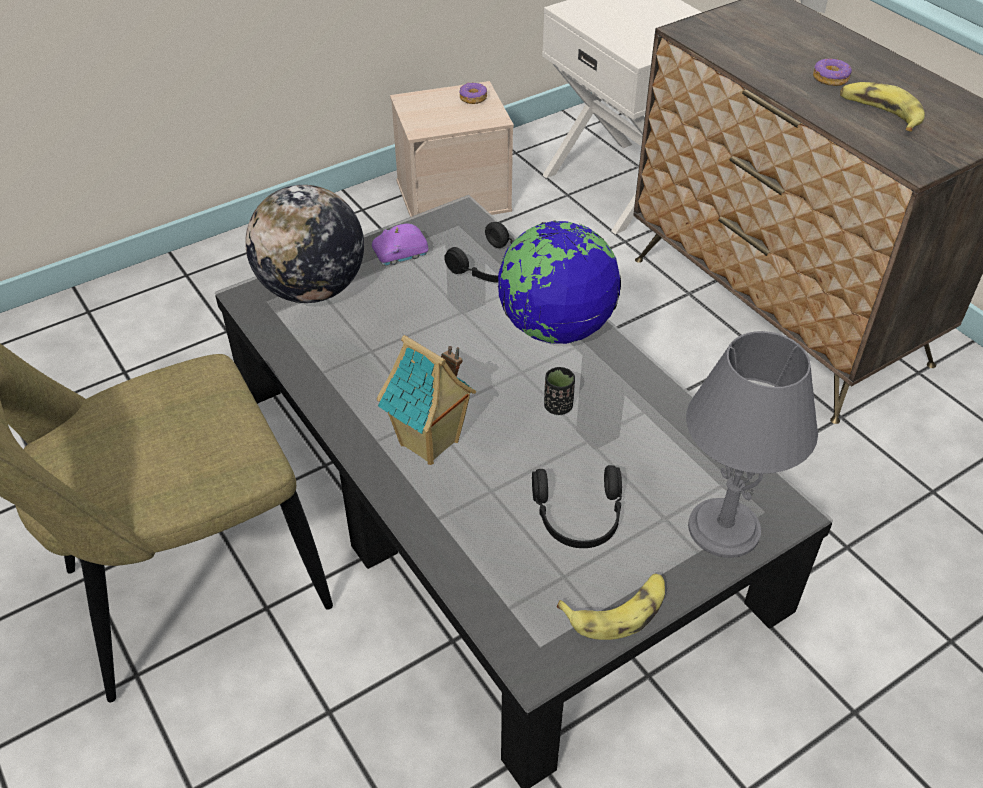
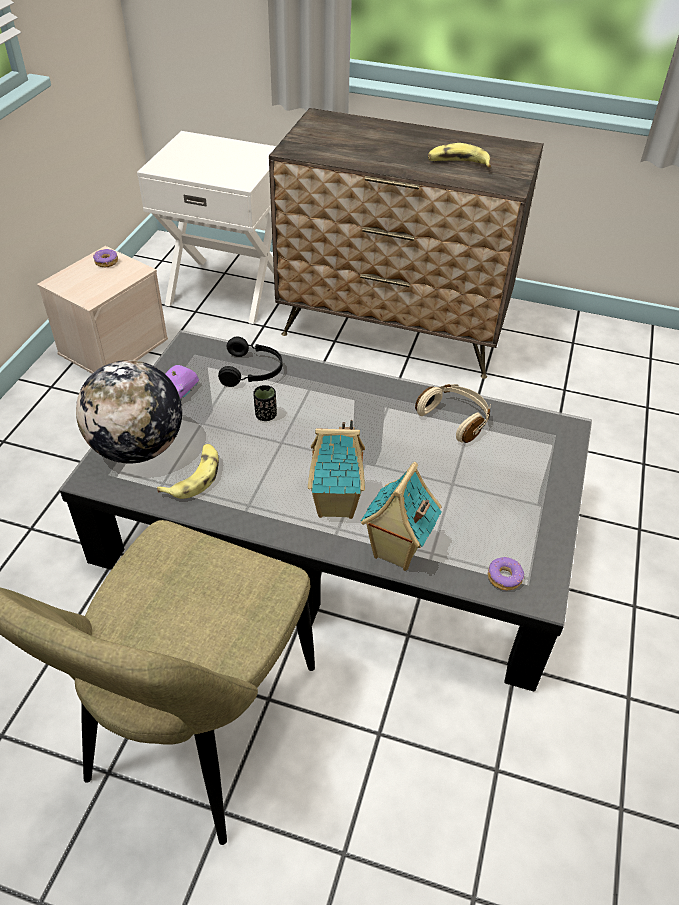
camera: 40 degrees left, 0 degrees up
(435, 523) = (395, 552): none -> toy house
(555, 328) = (334, 390): globe -> none
(558, 406) = (388, 437): black cup -> black cup (266, 415)
(578, 517) = (471, 496): black headphones -> none
(617, 610) = (547, 535): banana -> banana (194, 476)
(656, 427) = (455, 419): none -> beige headphones
(725, 528) = (549, 455): grey table lamp -> none
(830, 78) = (408, 152): donut -> donut (504, 577)

